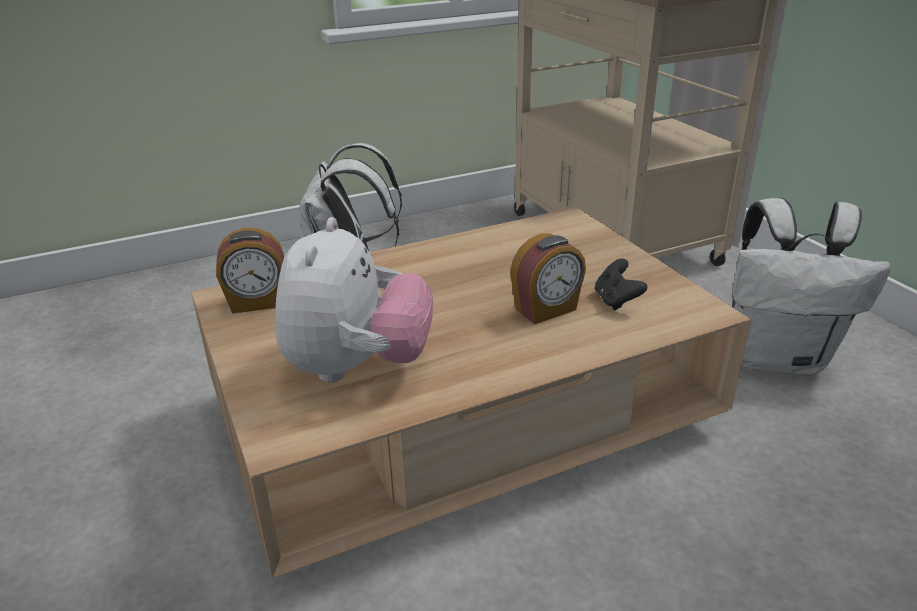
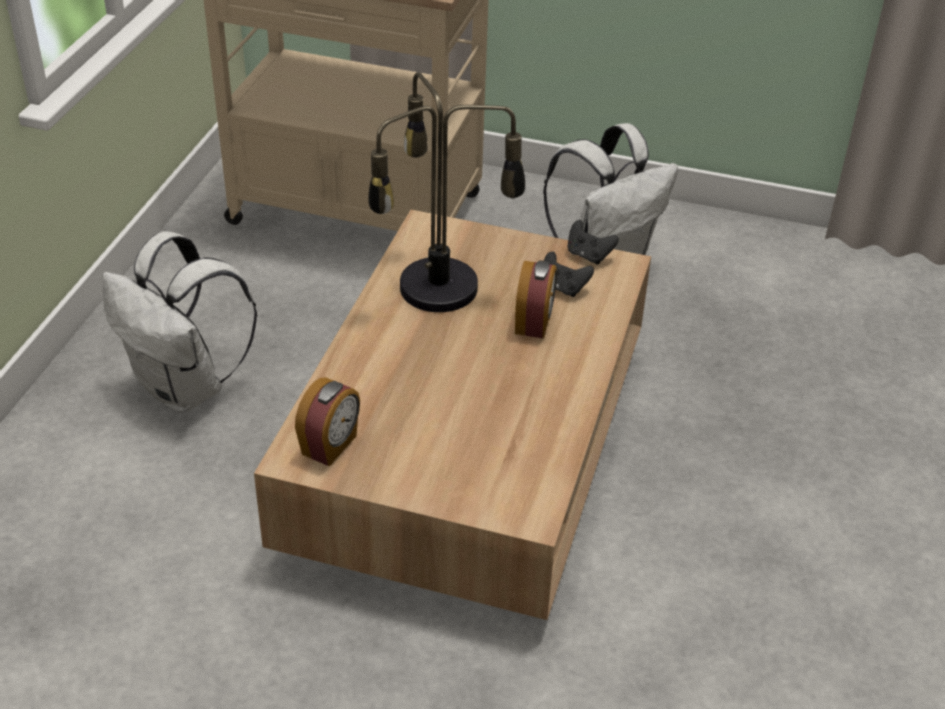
camera: 50 degrees left, 10 degrees up
(357, 367) = (492, 442): plush toy -> none
(511, 254) = (438, 286): none -> table lamp
(681, 291) = (588, 256): none -> black game controller

